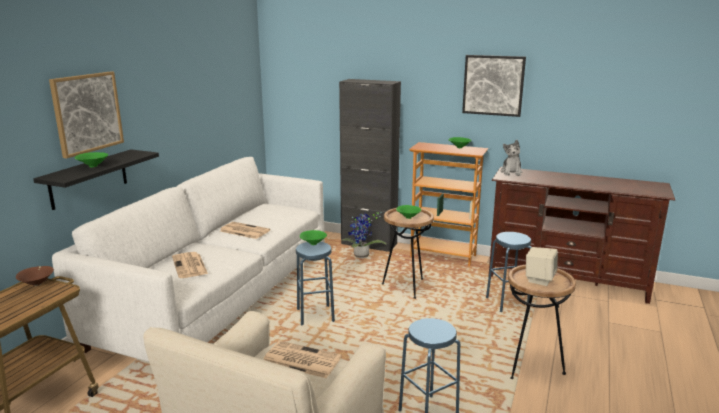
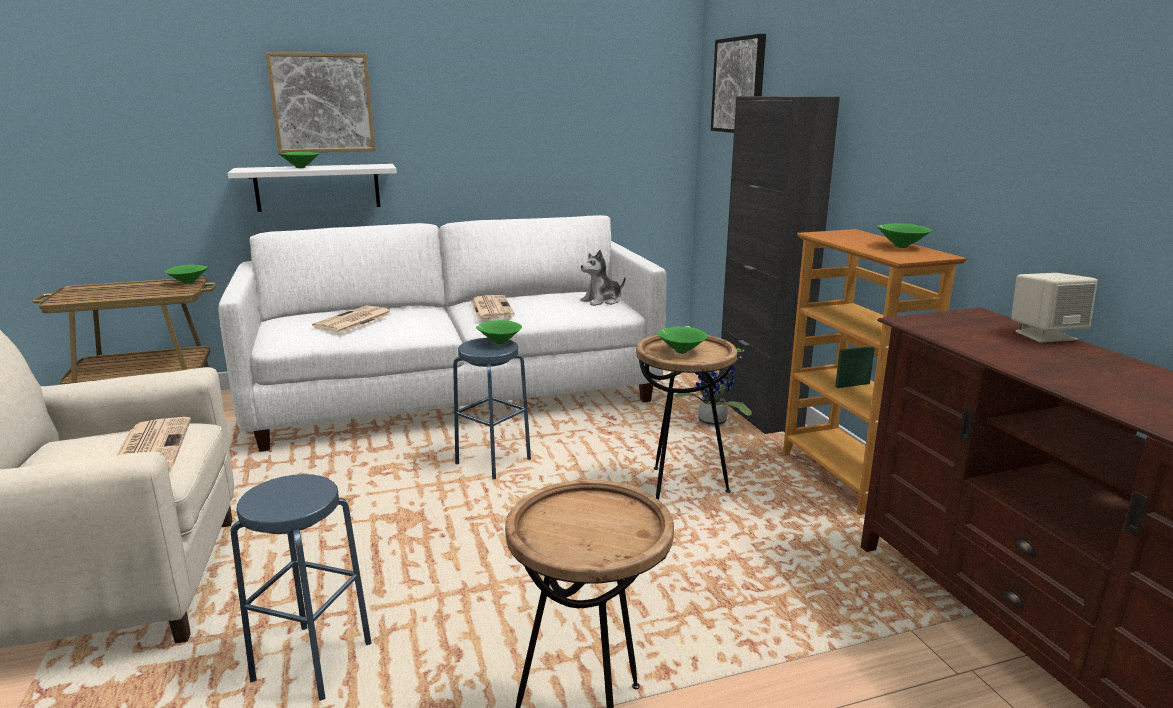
camera: 50 degrees right, 0 degrees up
(37, 284) = (190, 283): brown bowl -> green bowl
(89, 179) = (318, 187): black shelf -> white shelf
(493, 85) = (997, 98): picture -> picture (739, 85)
(507, 303) = (796, 608): blue stool -> none
(511, 172) = (967, 320): plush toy -> plush toy (602, 301)
(539, 279) = (586, 523): beige speaker -> beige speaker (1045, 335)

